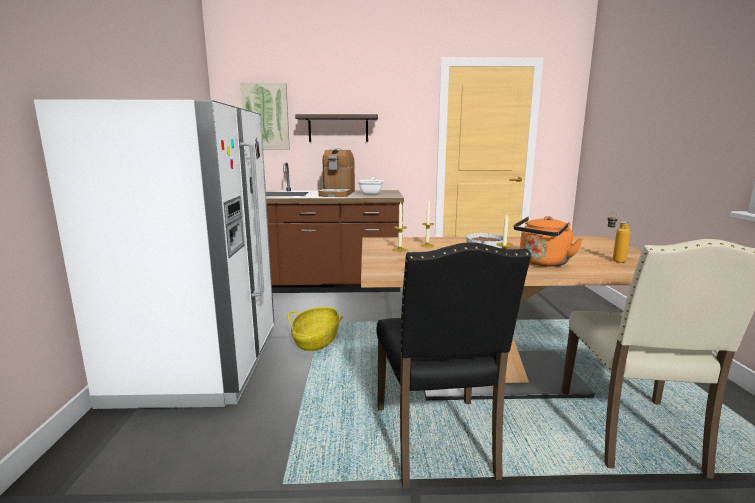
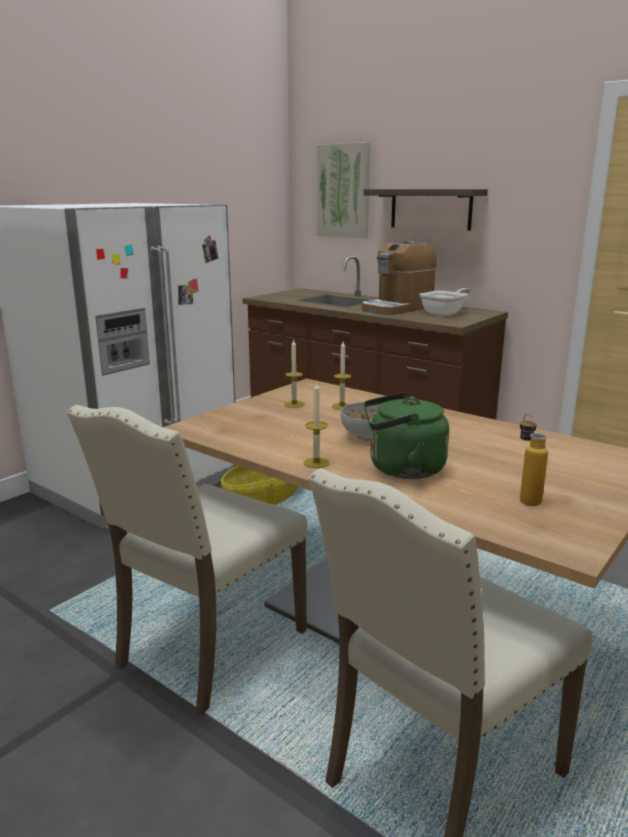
camera: 40 degrees right, 5 degrees up
(437, 441) = (207, 648): black chair -> beige chair
(542, 263) = (401, 469): orange kettle -> green kettle

